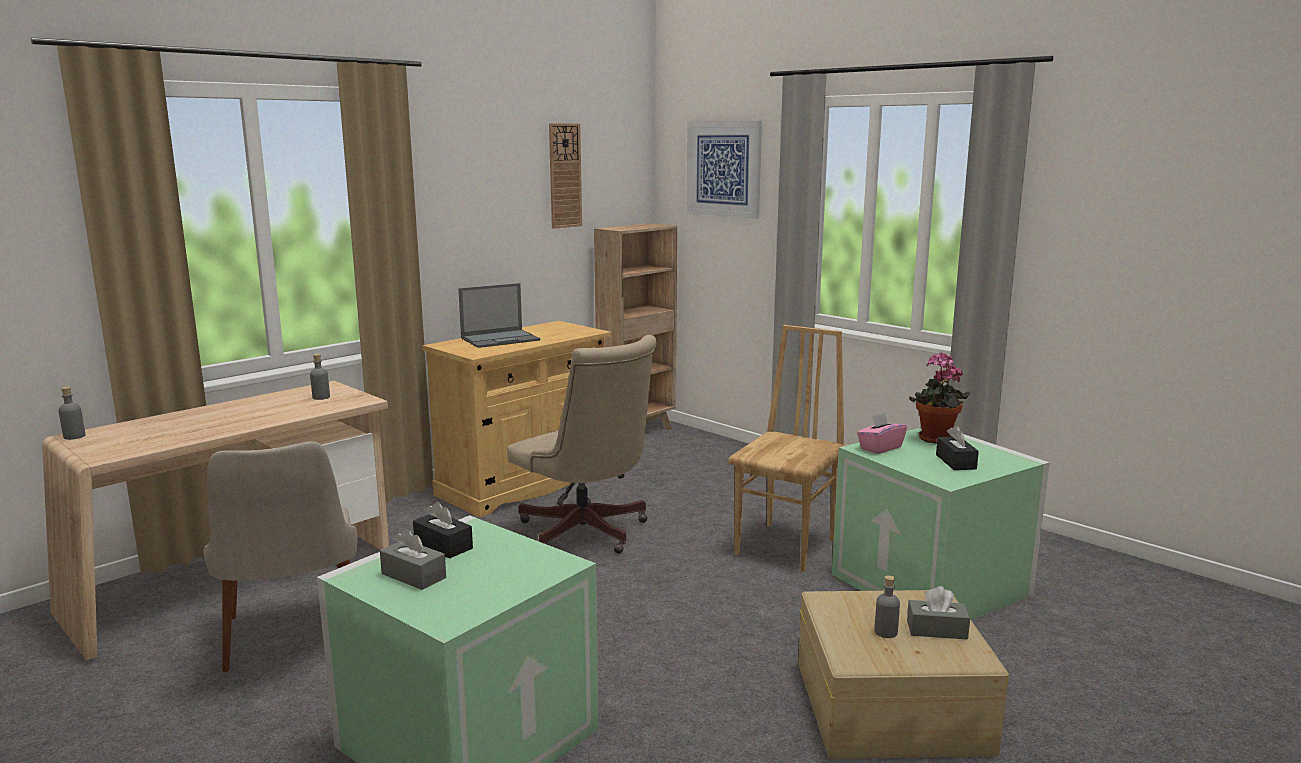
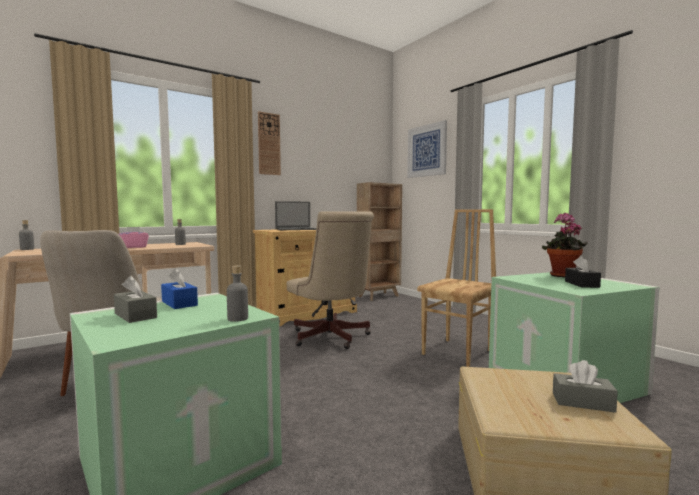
camera: 10 degrees right, 10 degrees down
(443, 545) = (179, 303): black tissue box -> blue tissue box
(565, 175) = (341, 154): wall clock -> wall clock (269, 144)
(880, 448) = (522, 277): pink tissue box -> pink tissue box (134, 247)
(885, 632) = (533, 400): grey bottle -> grey bottle (237, 318)

